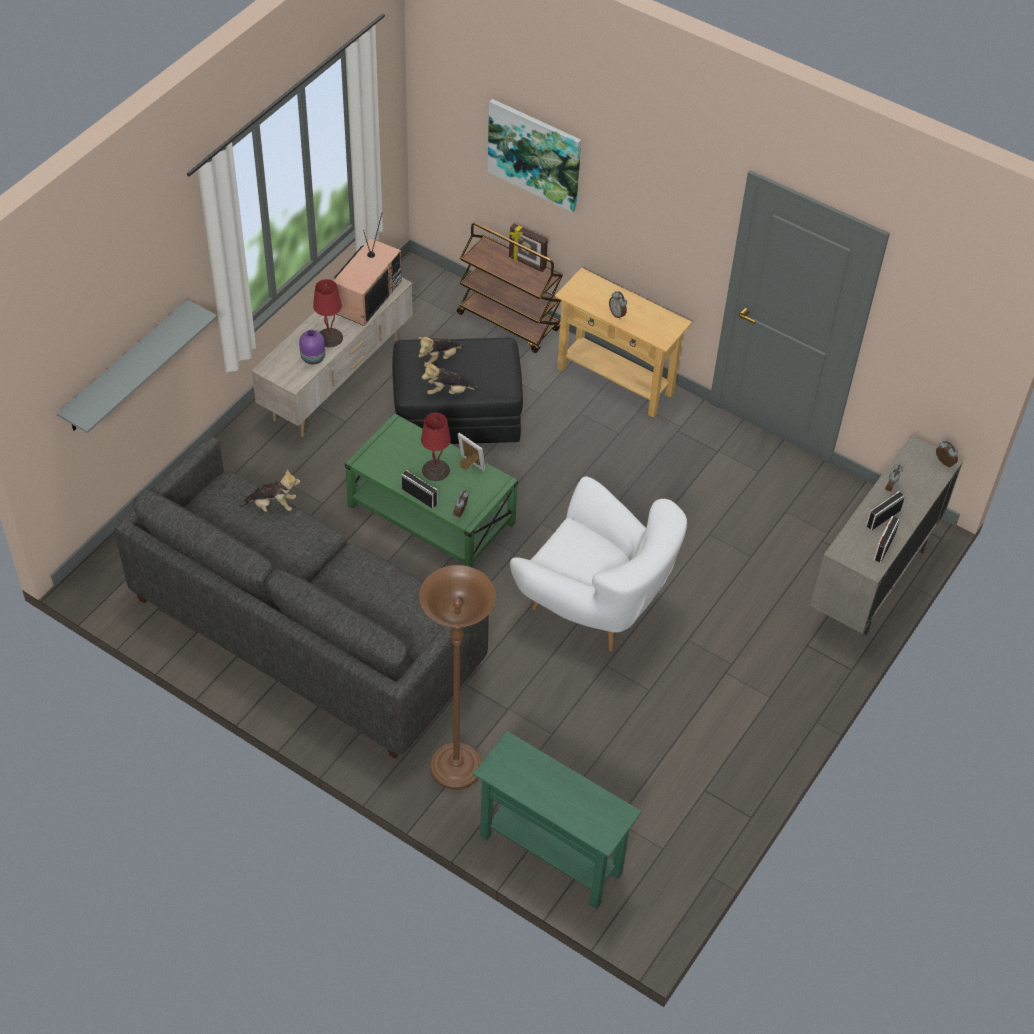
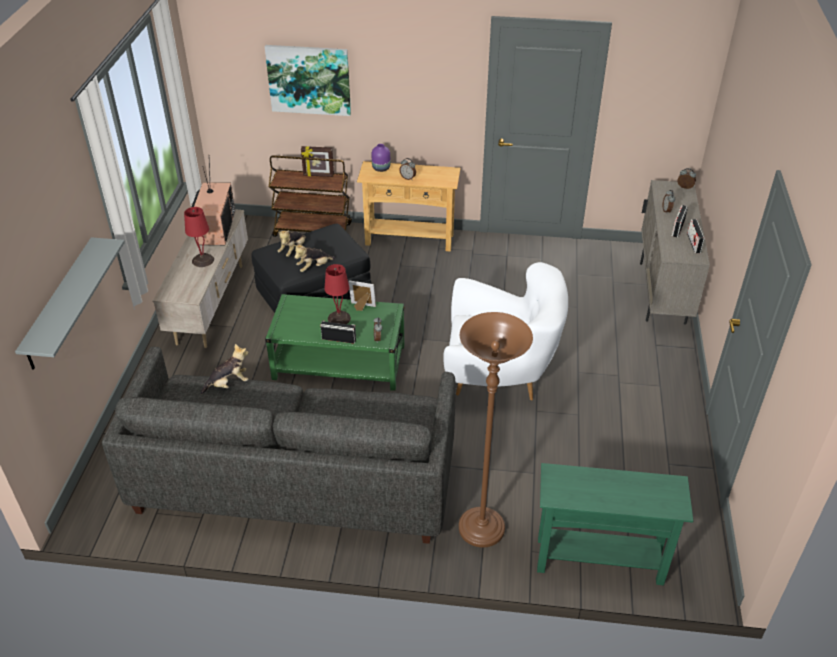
camera: 25 degrees left, 10 degrees down
(312, 357) = (197, 276): purple vase -> purple vase (380, 168)

